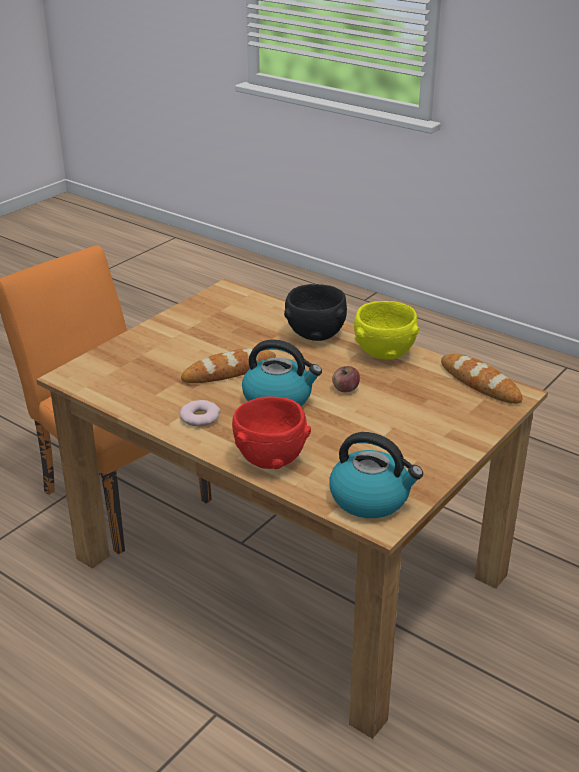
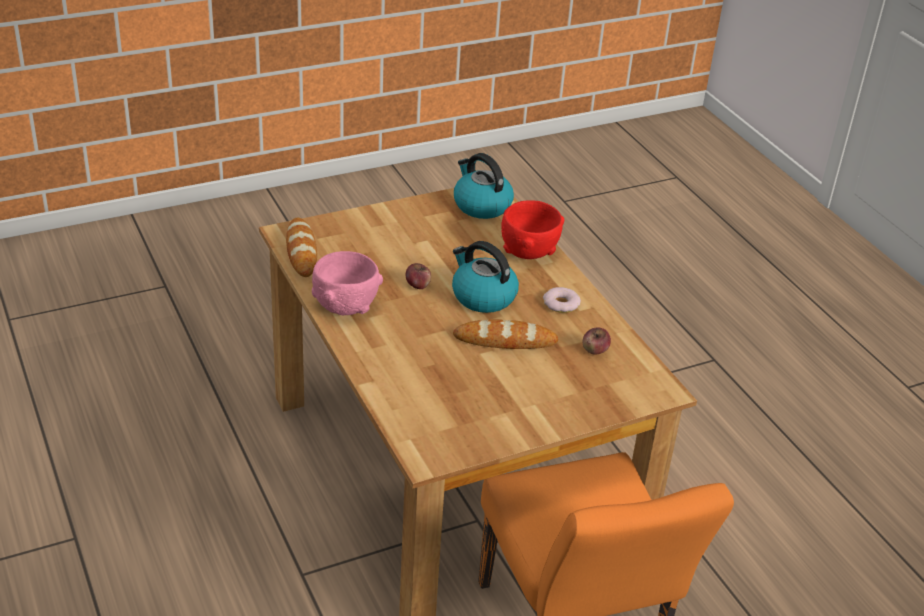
camera: 155 degrees left, 5 degrees up
(144, 387) = (595, 350): none -> apple
(315, 335) = (387, 351): black bowl -> none
(384, 353) = (345, 307): yellow bowl -> pink bowl

